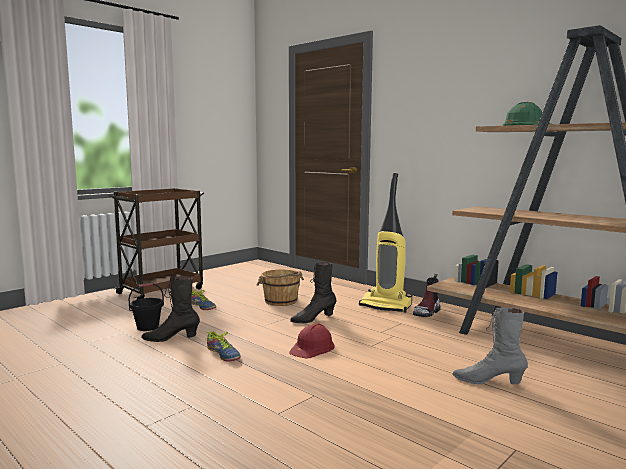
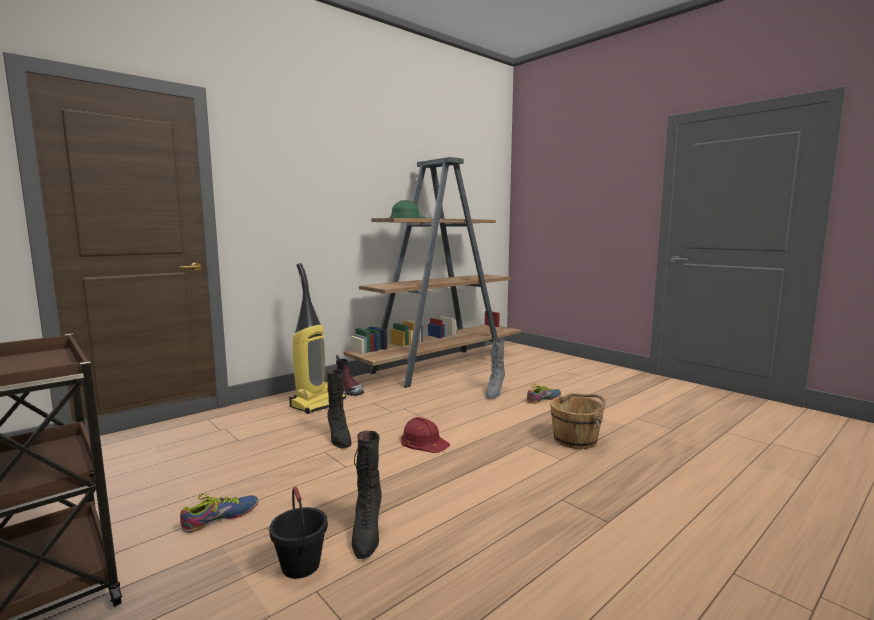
camera: 85 degrees left, 0 degrees up
(223, 354) = (433, 488): shoe -> shoe (543, 399)
(281, 301) = (252, 454): brown bucket -> brown bucket (576, 439)

